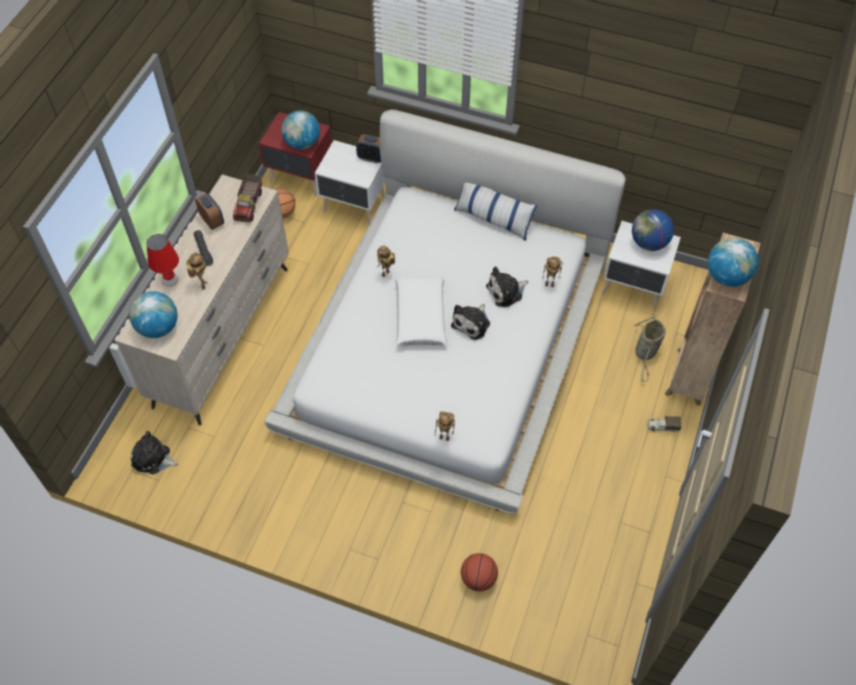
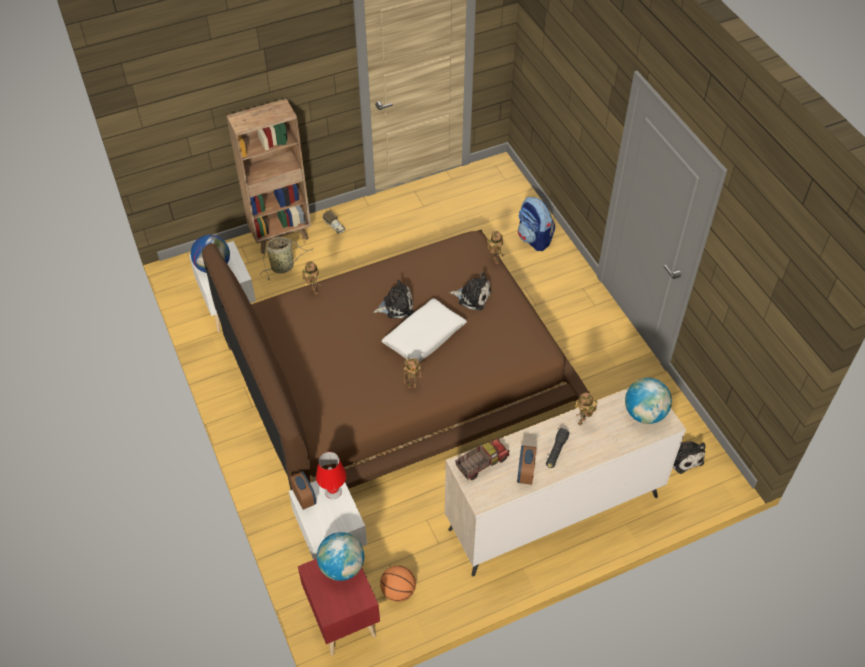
camera: 135 degrees left, 5 degrees down
(169, 279) = (604, 447): red table lamp -> red table lamp (333, 492)
(447, 344) = (397, 371): white bed -> brown bed
(478, 578) = (534, 239): basketball -> backpack
(493, 219) = (285, 365): pillow -> none
(506, 292) = (347, 308): plush toy -> plush toy (472, 296)
(727, 276) = (274, 114): globe -> none

